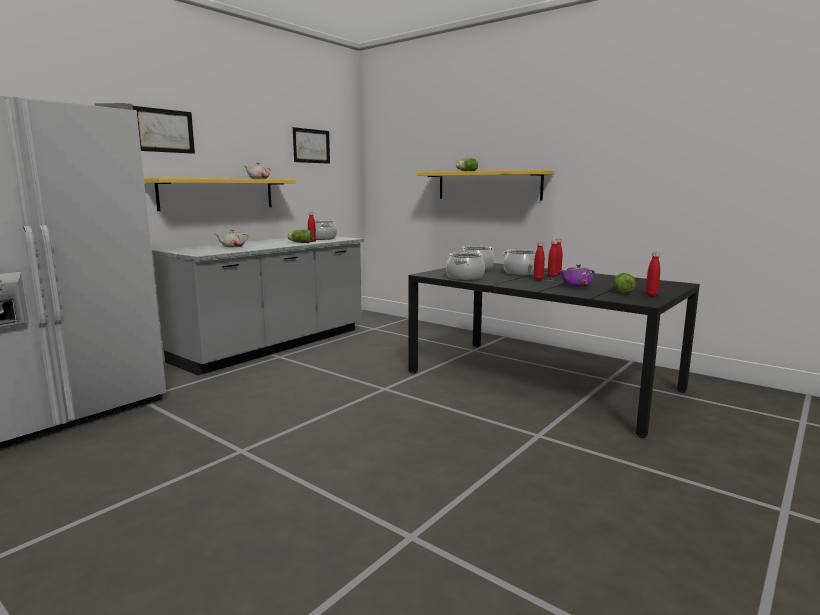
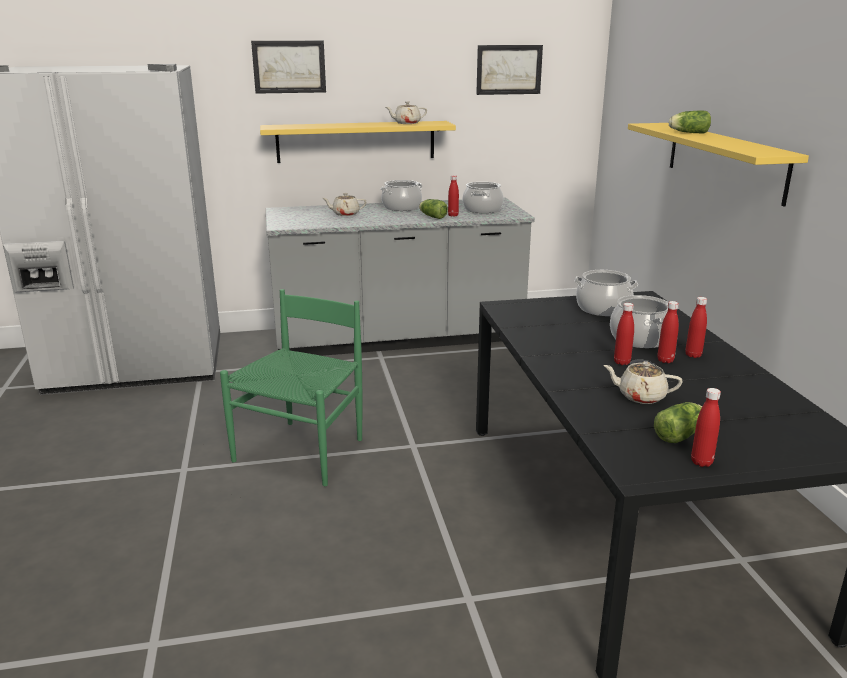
camera: 40 degrees right, 10 degrees up
(317, 412) = (303, 451): none -> green chair
(465, 277) = (531, 328): cooking pot -> cooking pot (401, 207)
(576, 286) = (640, 396): purple teapot -> beige teapot

